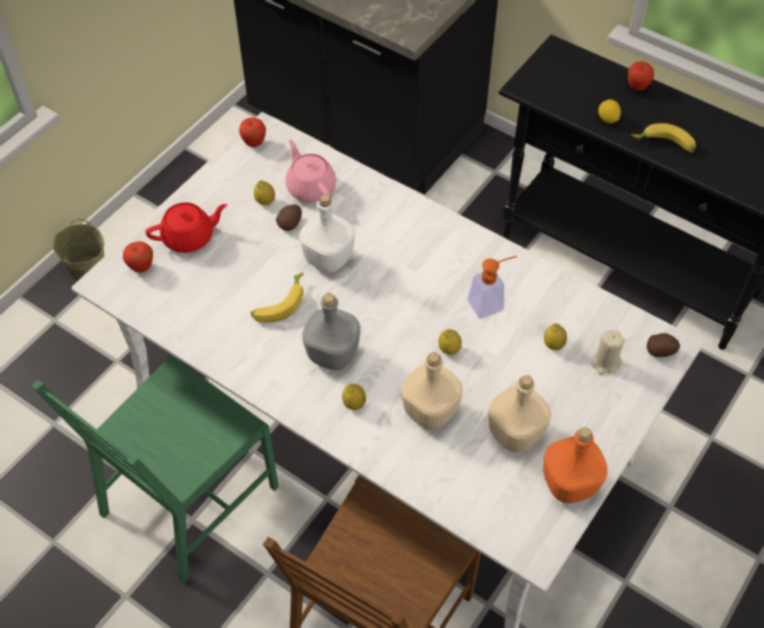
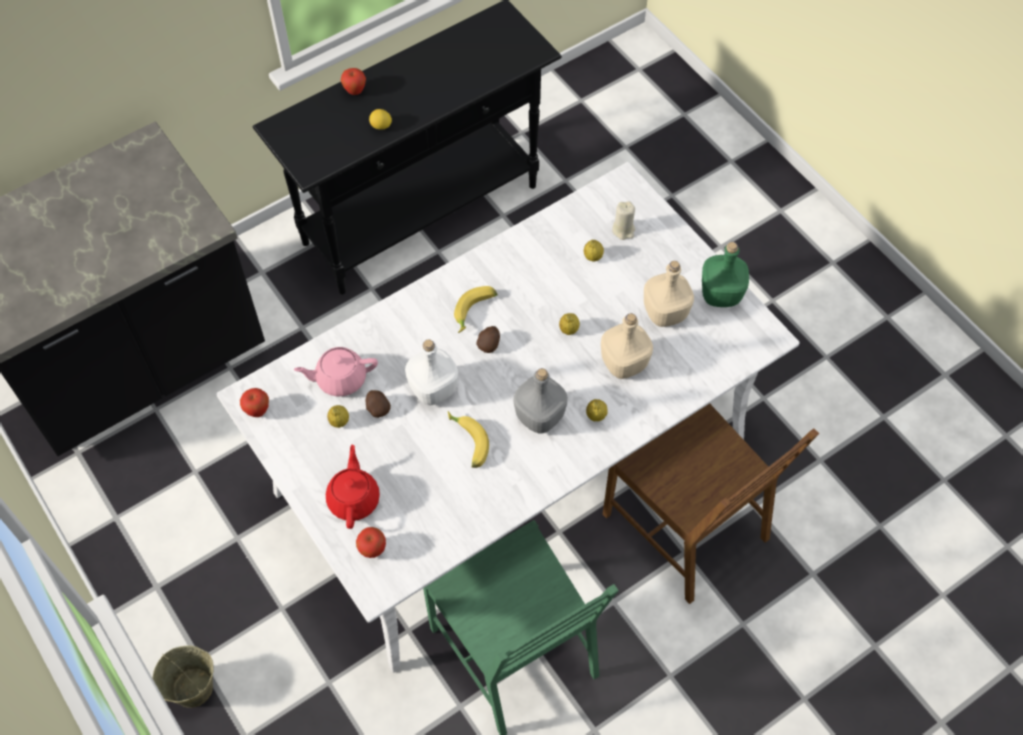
camera: 70 degrees left, 5 degrees up
(491, 303) = (534, 284): soap dispenser -> none
(570, 483) = (720, 294): orange bottle -> green bottle
(661, 352) = (627, 191): potato -> potato (489, 344)
(664, 145) = (430, 101): banana -> banana (475, 312)

